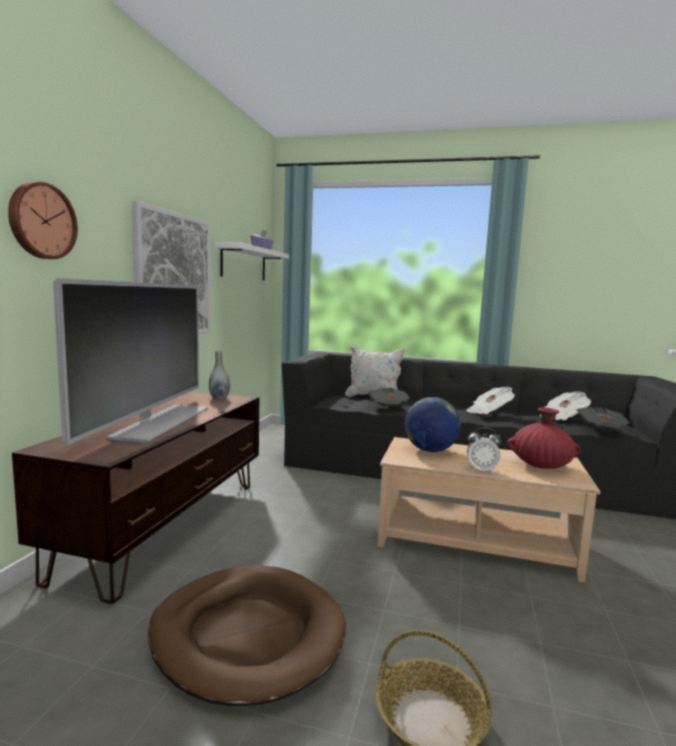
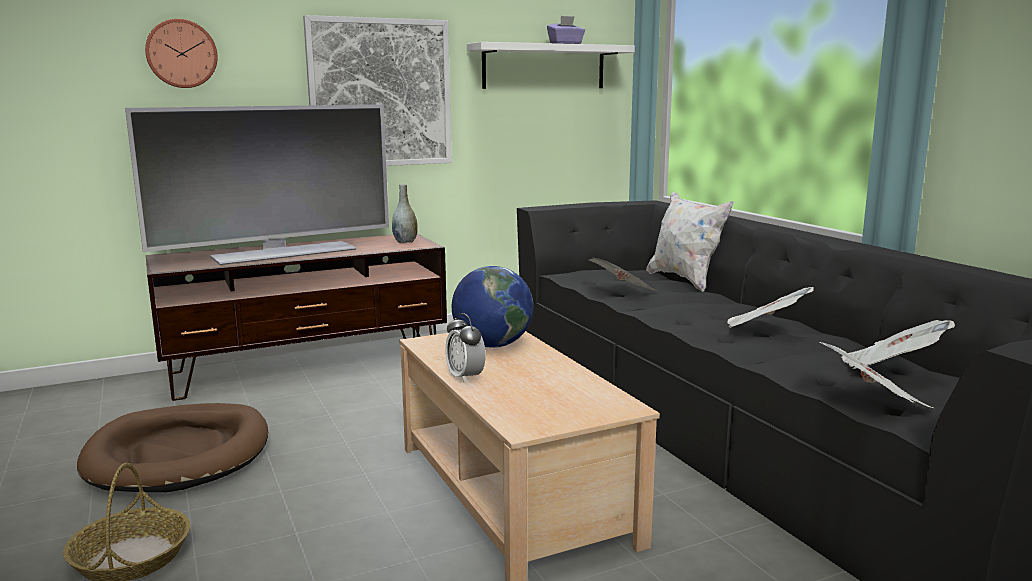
camera: 50 degrees right, 5 degrees up
(541, 465) = (556, 399): red vase -> none

